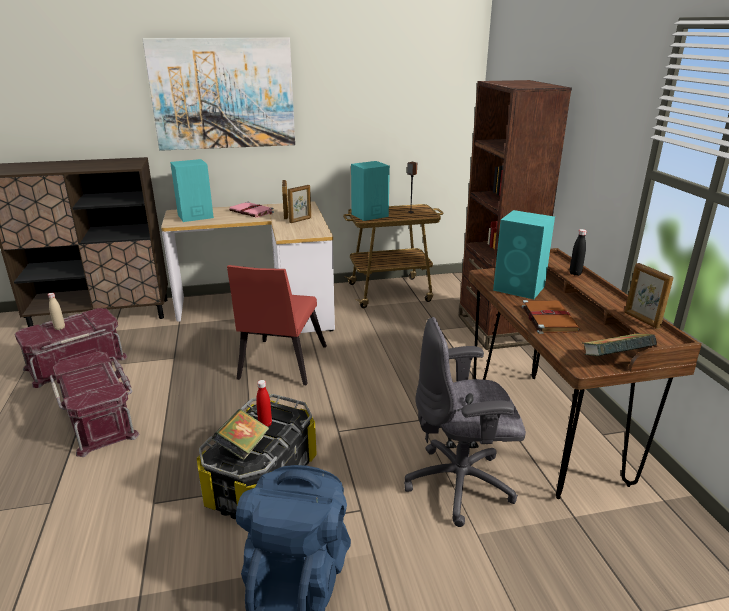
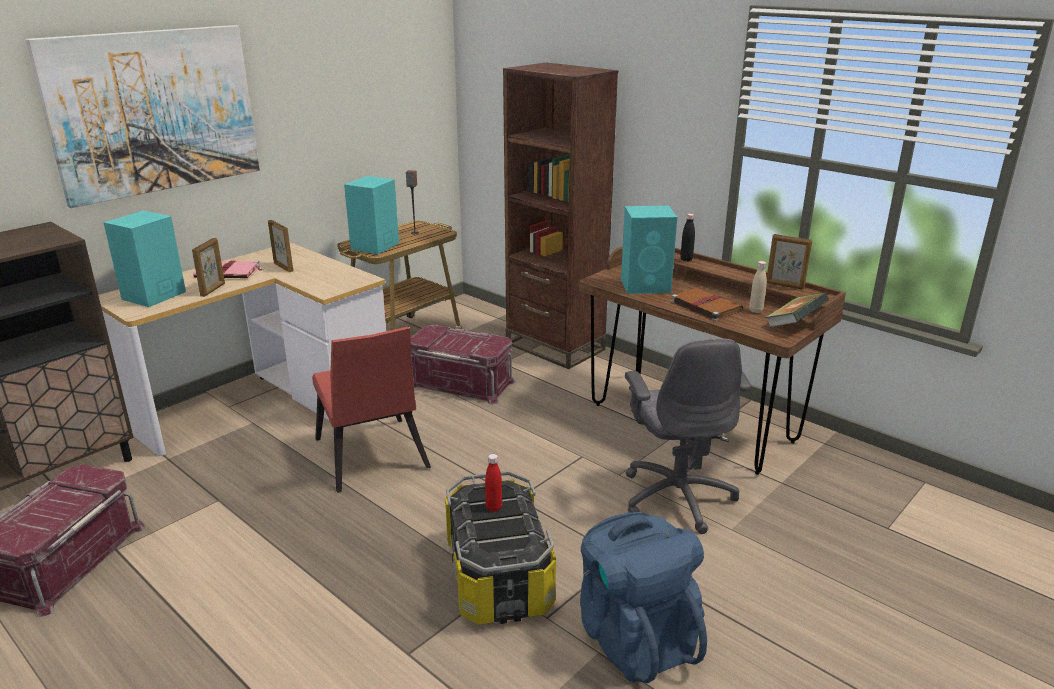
camera: 35 degrees left, 0 degrees up
(59, 328) = (41, 513): beige bottle -> beige bottle (755, 310)
(100, 419) = (211, 607): red storage box -> red storage box (461, 383)
(243, 448) = (502, 537): book -> none
(300, 220) = (313, 269): picture frame -> picture frame (213, 290)
(461, 484) = (677, 496): grey office chair -> grey office chair turned 60 degrees counterclockwise

